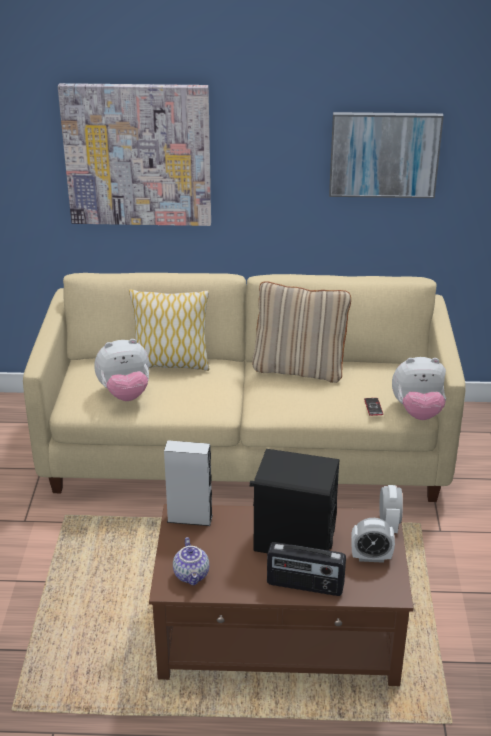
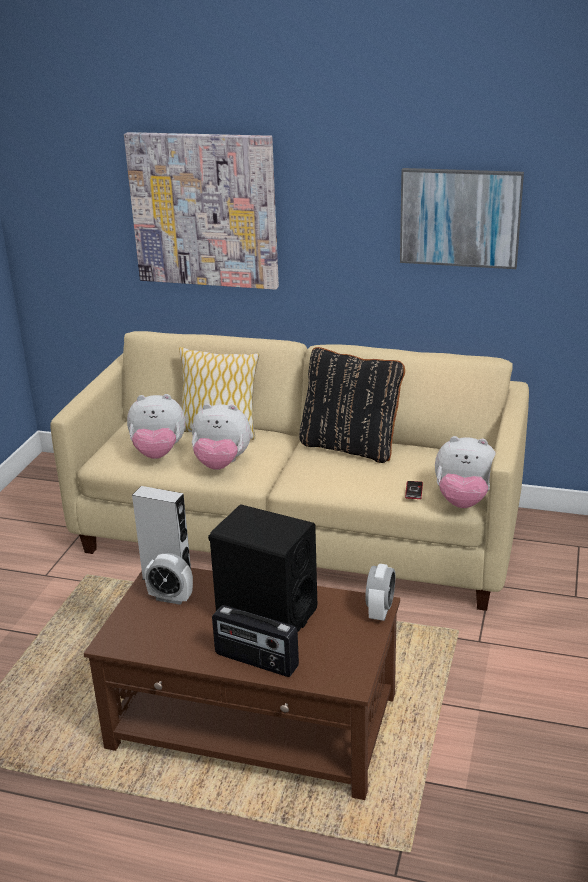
camera: 15 degrees right, 5 degrees down
(190, 399) = (221, 464): none -> plush toy
(192, 575) = (141, 634): teapot -> none
(299, 369) = (350, 447): beige pillow -> black pillow
(371, 557) = (344, 642): alarm clock -> alarm clock (171, 598)

